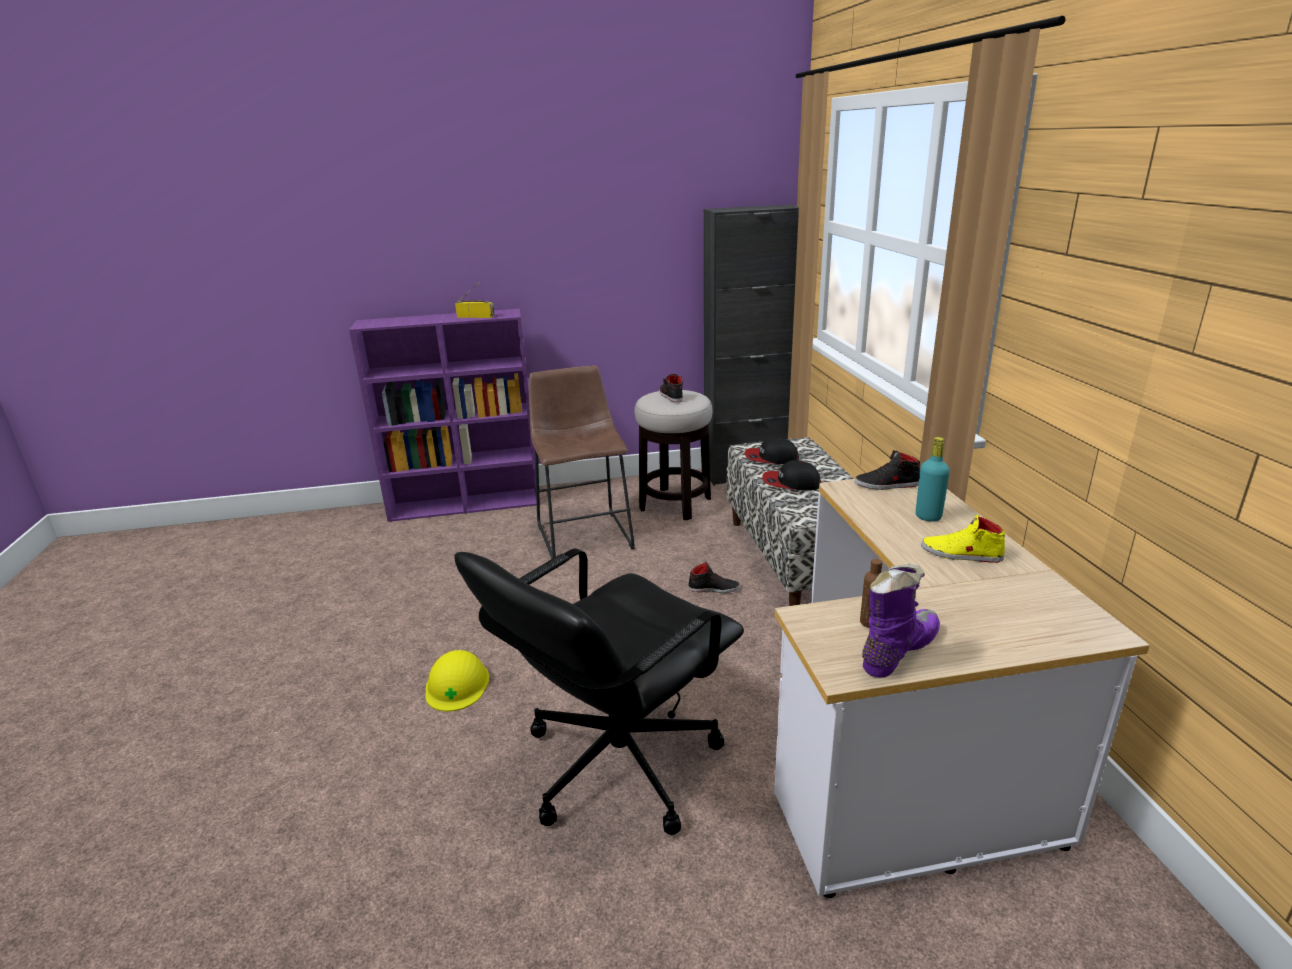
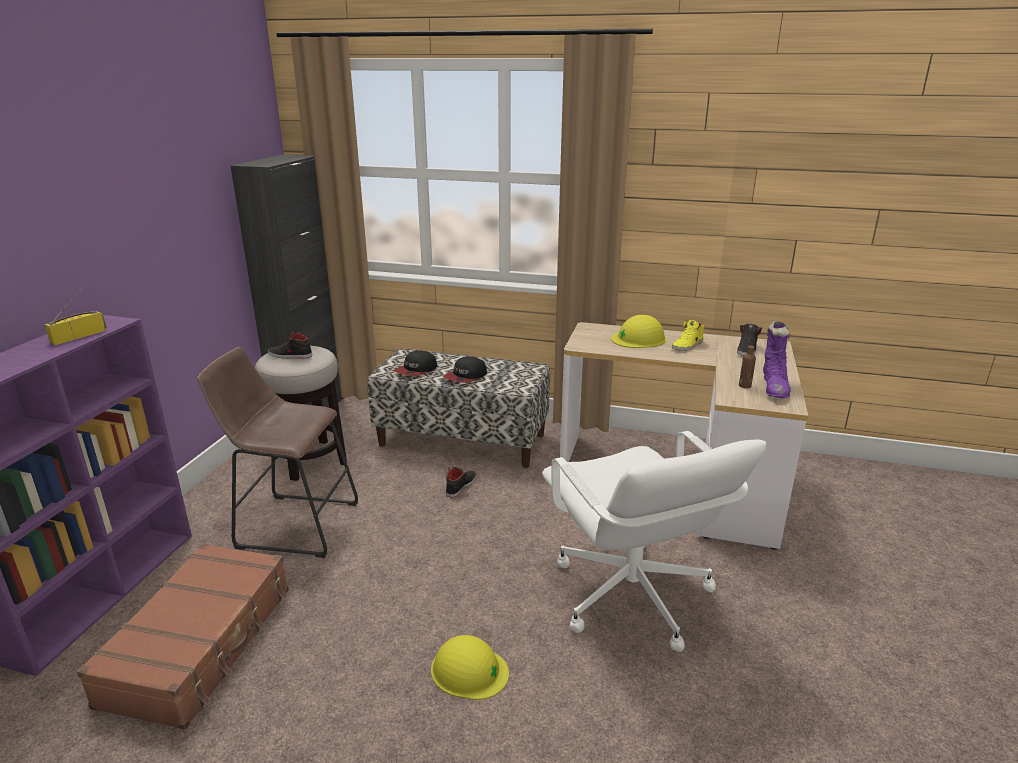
camera: 65 degrees left, 0 degrees up
(435, 558) = (201, 644): none -> brown suitcase
(617, 762) = (631, 596): black office chair -> white office chair
(887, 484) = (587, 335): black shoe -> black shoe (747, 350)
(897, 650) = (774, 388): purple boot -> purple boot turned 150 degrees counterclockwise
(928, 517) = (639, 339): turquoise bottle -> yellow hard hat

